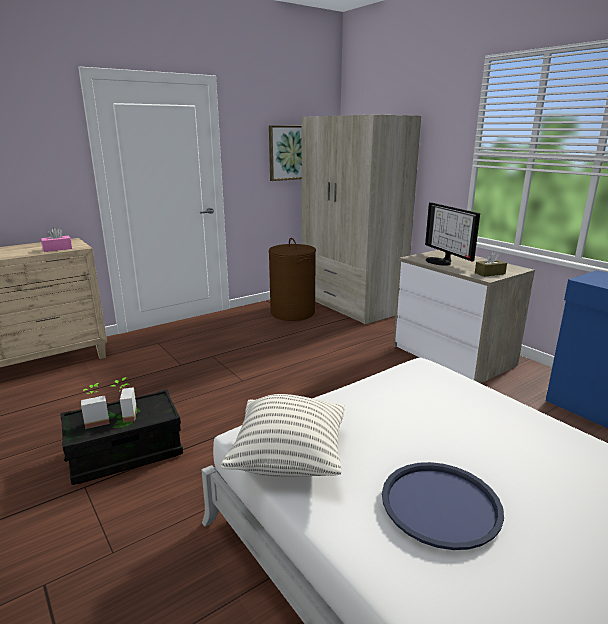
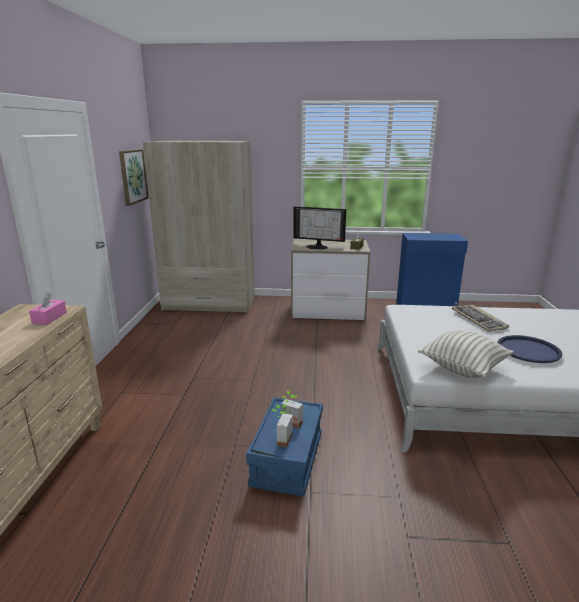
camera: 50 degrees left, 0 degrees up
(126, 453) = (287, 460): black storage box -> blue storage box
(293, 313) = (182, 324): brown laundry basket -> none
(488, 429) = (479, 320): none -> keyboard

